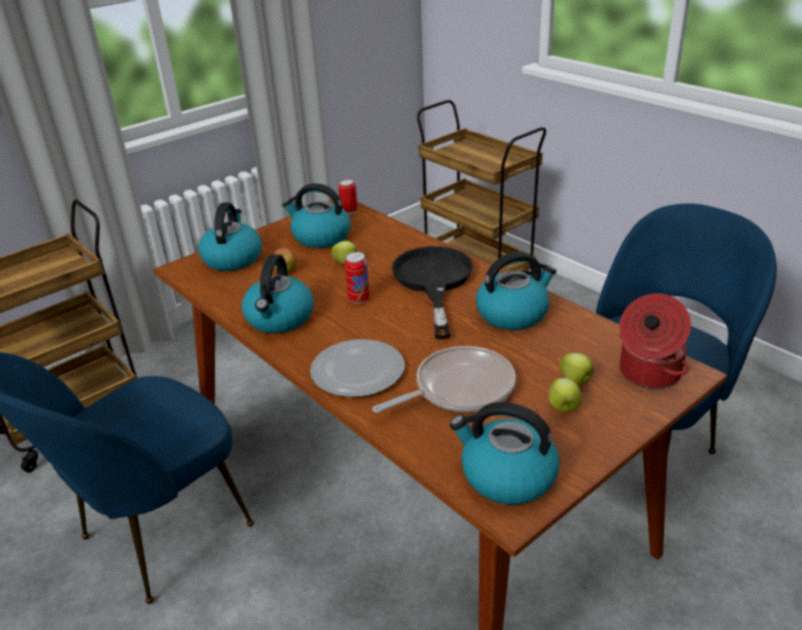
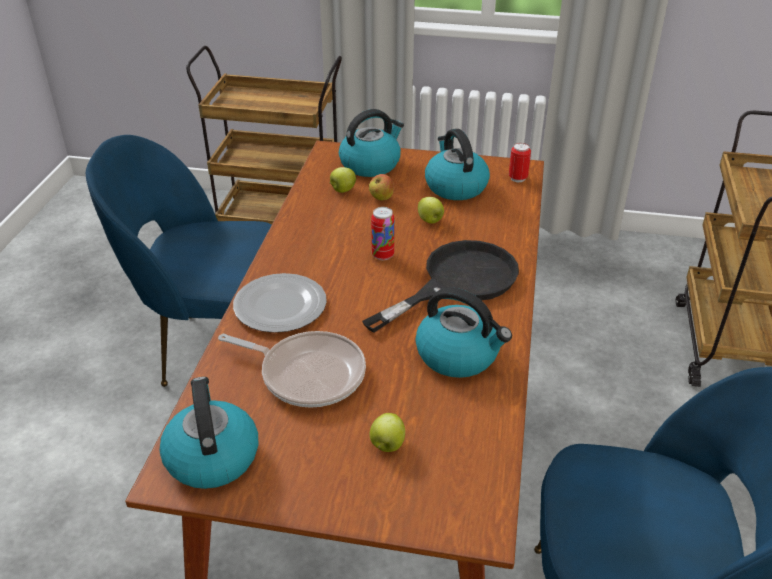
camera: 50 degrees right, 5 degrees up
(280, 319) = (312, 231): kettle -> none
(563, 408) = (337, 453): apple -> apple (342, 190)
(648, 372) = (452, 494): cooking pot -> none

